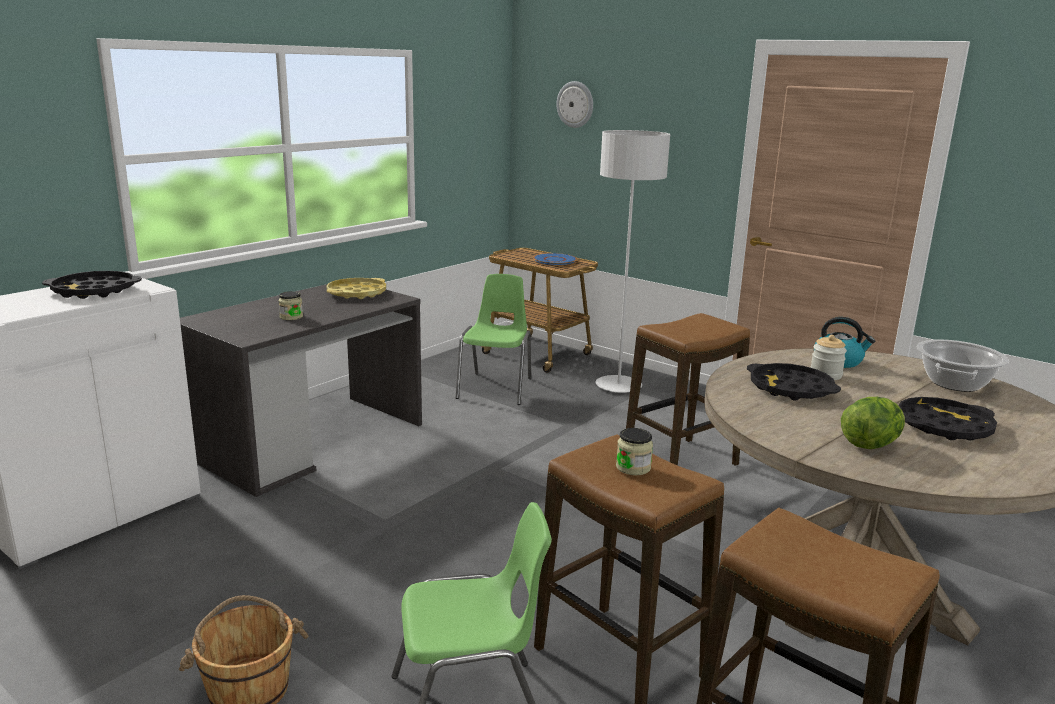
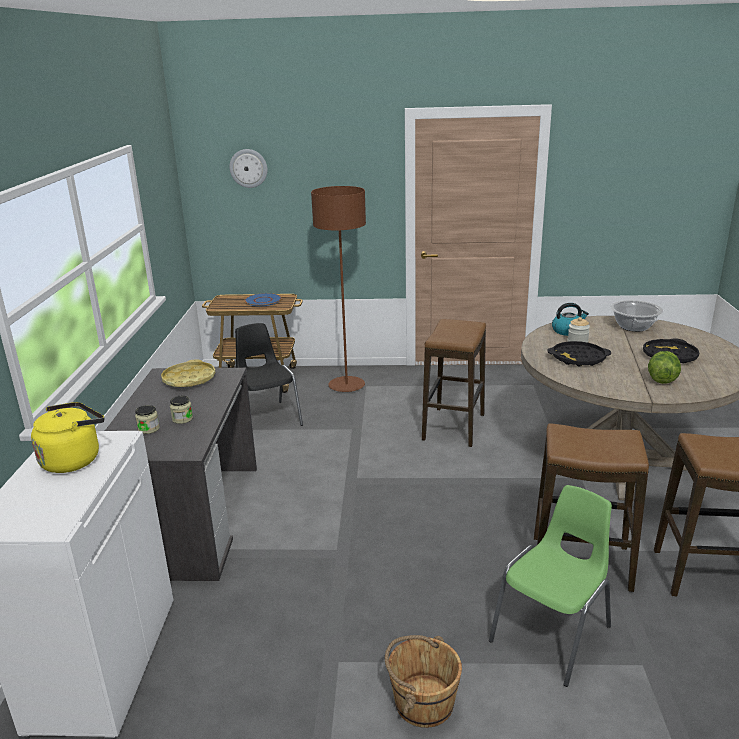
camera: 35 degrees left, 5 degrees up
(94, 291) = (74, 459): black tray -> yellow kettle
(496, 388) = (267, 418): green chair -> black chair
(618, 386) = (346, 386): grey floor lamp -> brown floor lamp
(633, 467) = (591, 440): jar -> jar (148, 429)

